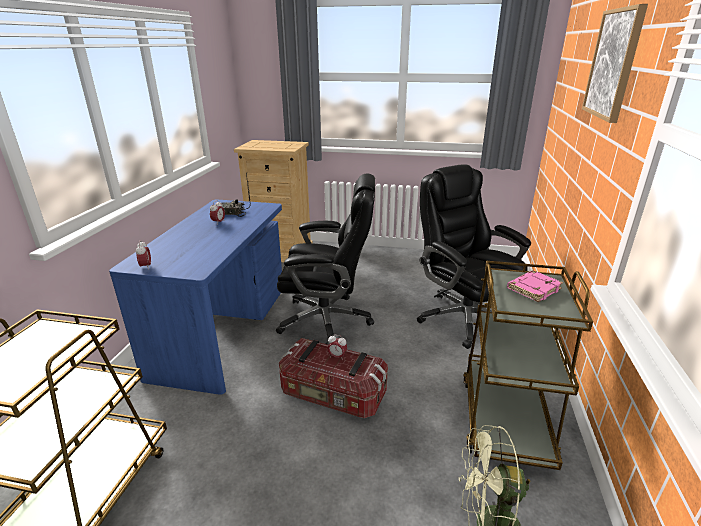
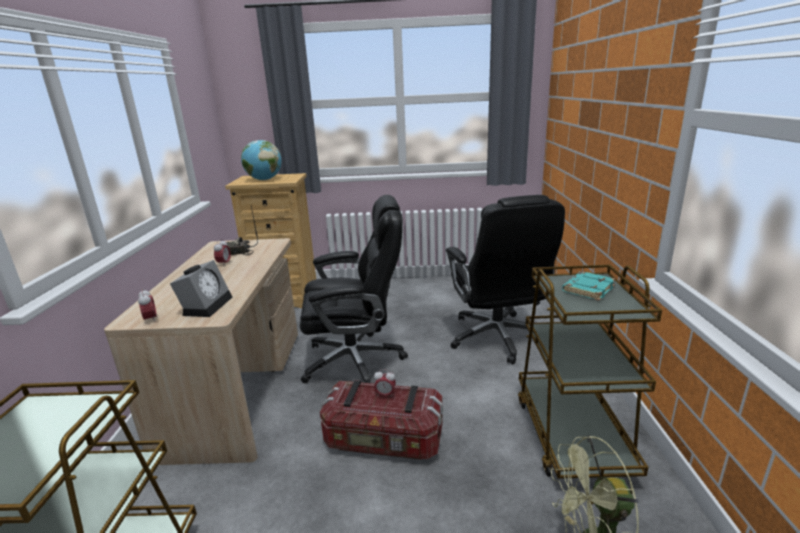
camera: 10 degrees left, 5 degrees down
(192, 259) = (206, 305): none -> alarm clock
(224, 330) = (239, 388): blue desk -> beige desk
(269, 146) = (264, 180): none -> globe
(463, 317) = (498, 338): black office chair -> black office chair turned 150 degrees counterclockwise
(533, 288) = (587, 289): pink book -> turquoise book
(613, 64) = (619, 67): picture -> none

